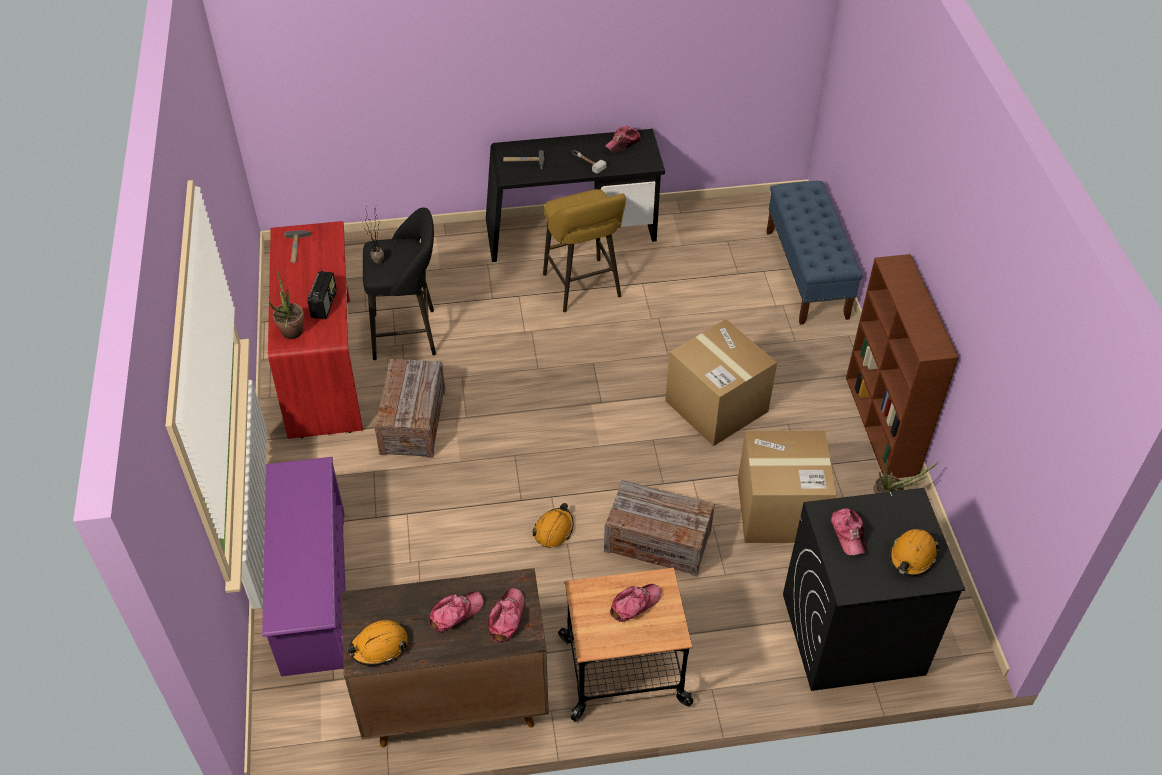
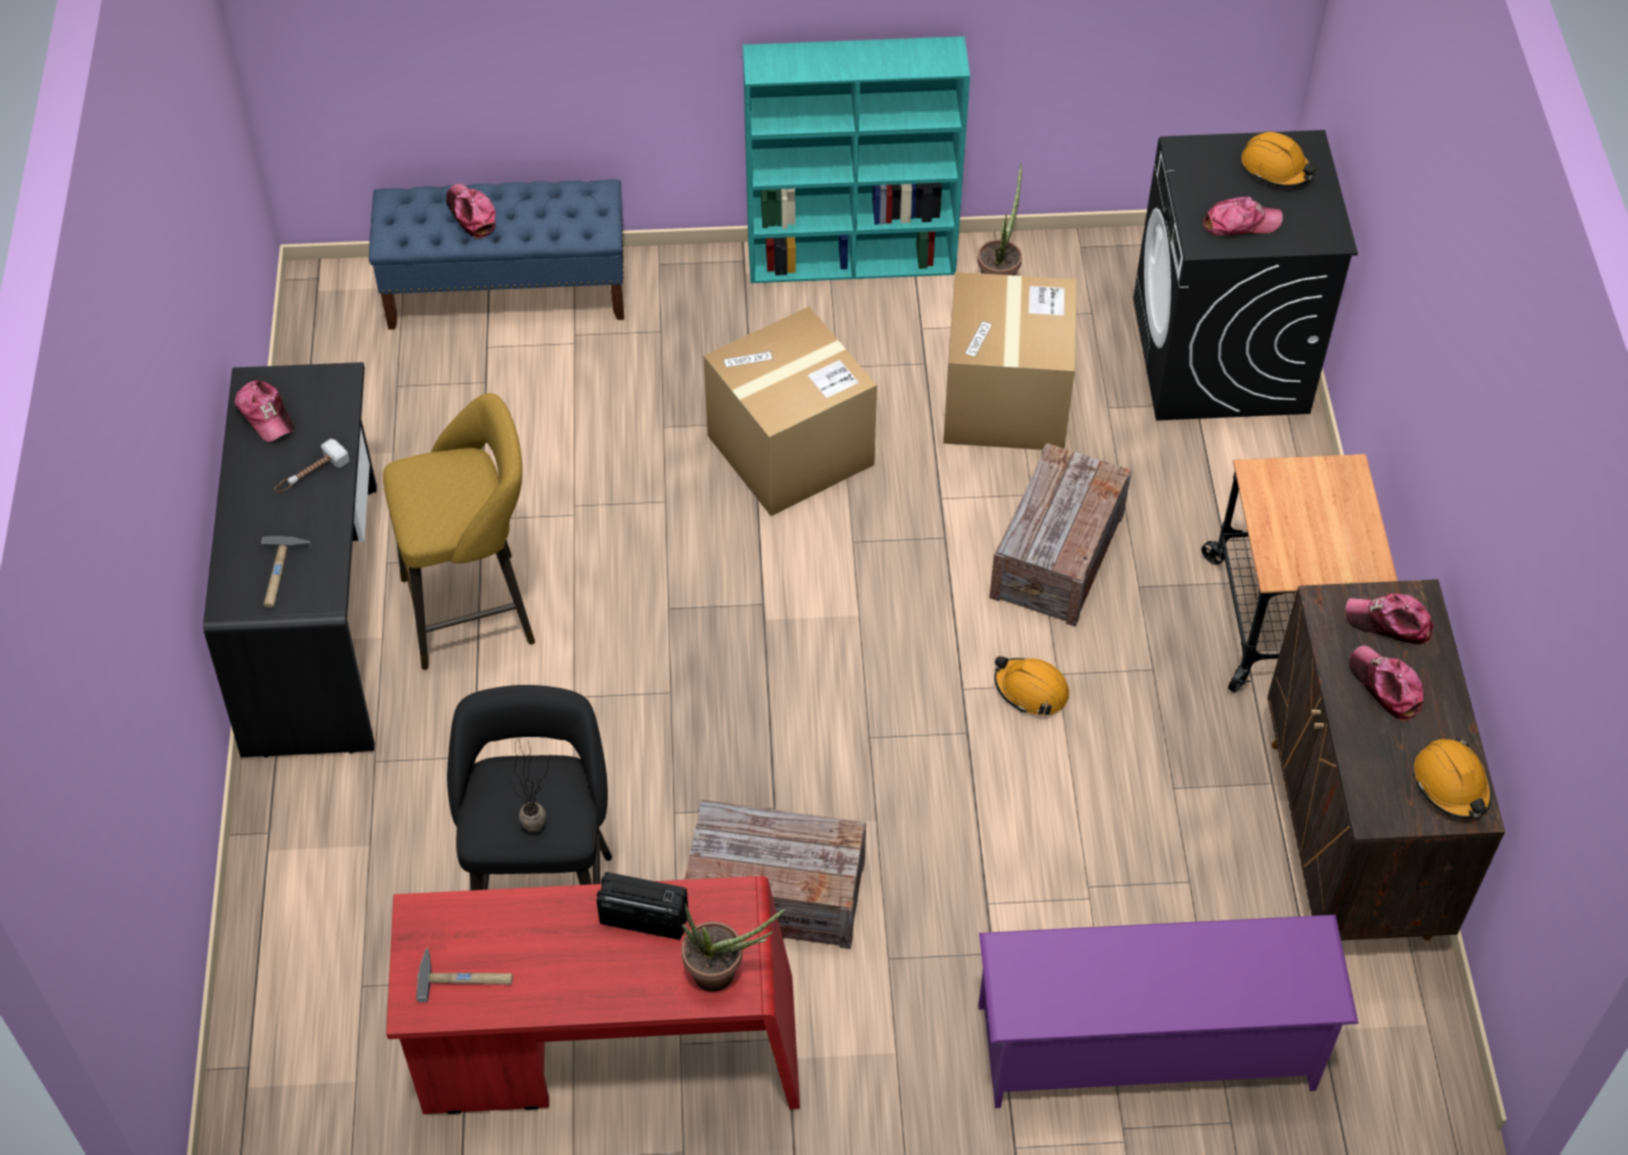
camera: 85 degrees left, 5 degrees up
(634, 604) = (1299, 510): cap -> cap (471, 214)
(882, 426) = (853, 259): brown bookcase -> turquoise bookcase

